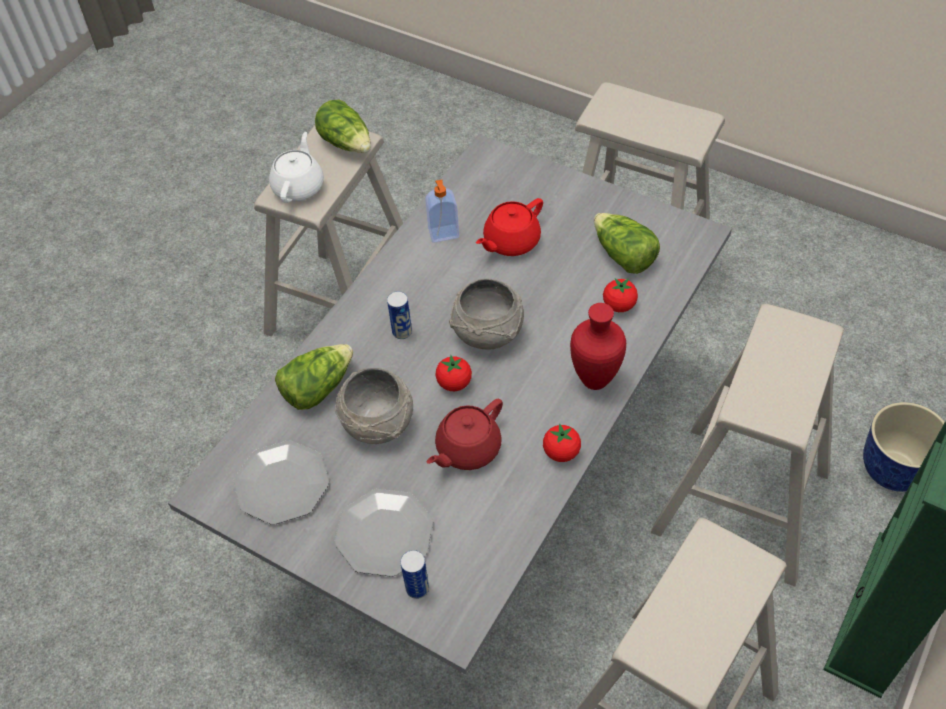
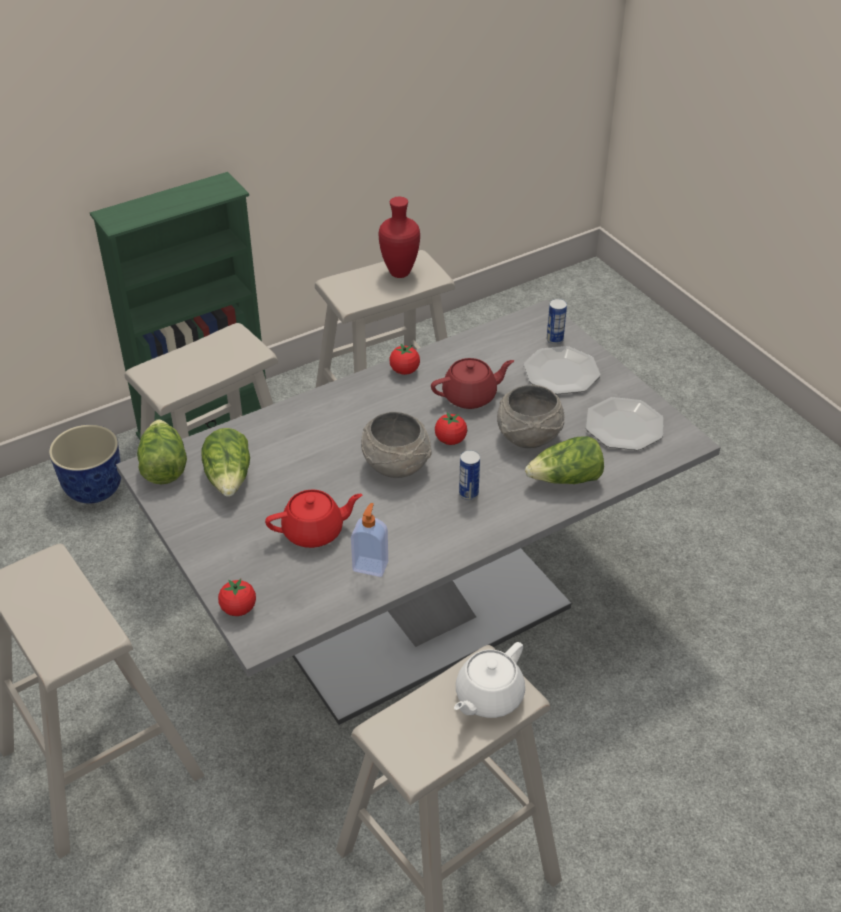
camera: 155 degrees left, 10 degrees down
(347, 143) = (400, 734): lettuce -> lettuce (163, 466)
(596, 381) = (341, 400): red vase -> red vase (399, 272)
(619, 305) = (272, 442): tomato -> tomato (238, 609)

